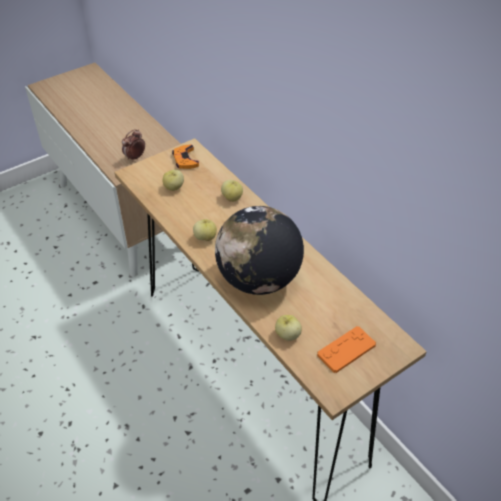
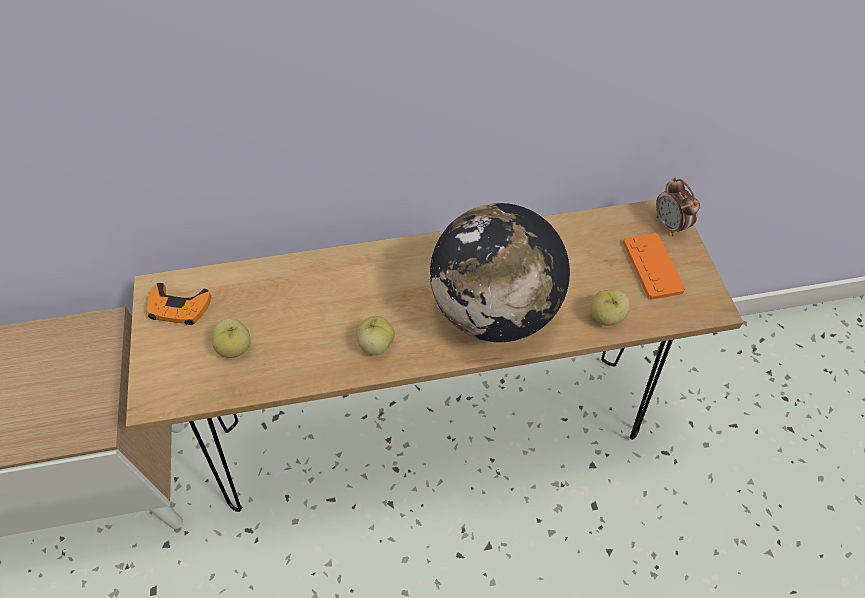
camera: 65 degrees left, 10 degrees up
(135, 157) = (67, 391): alarm clock -> alarm clock (669, 225)
(232, 198) = (313, 279): apple -> none

